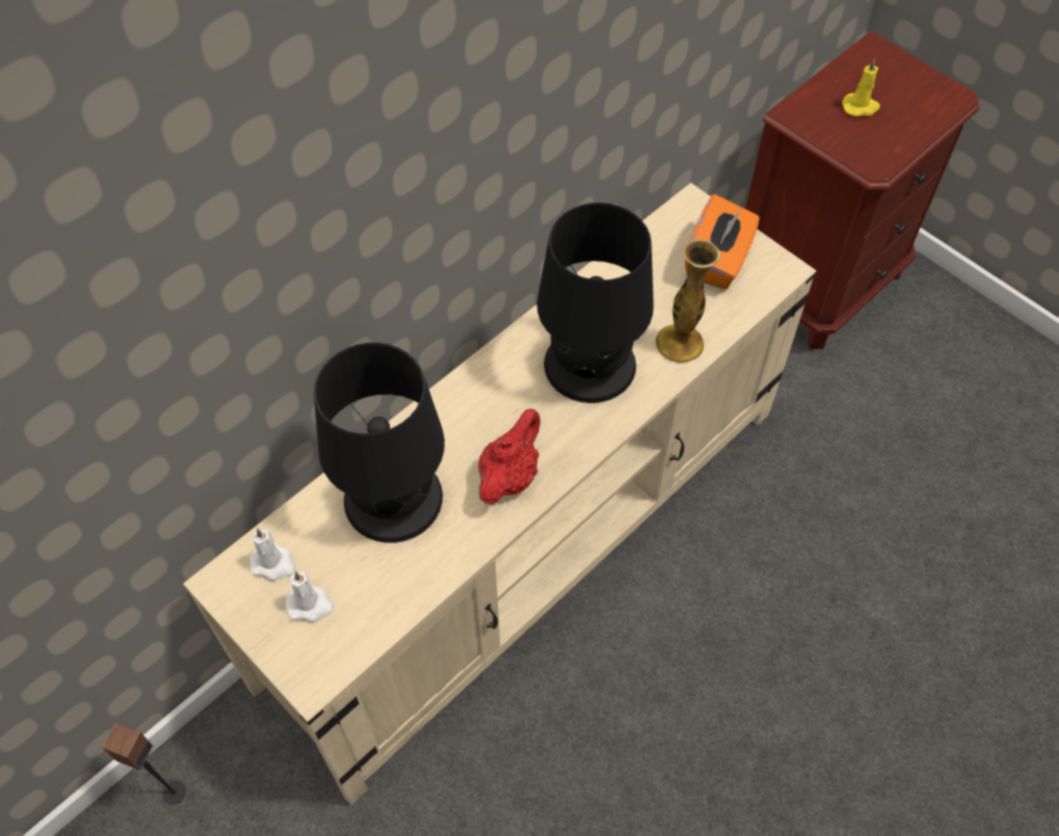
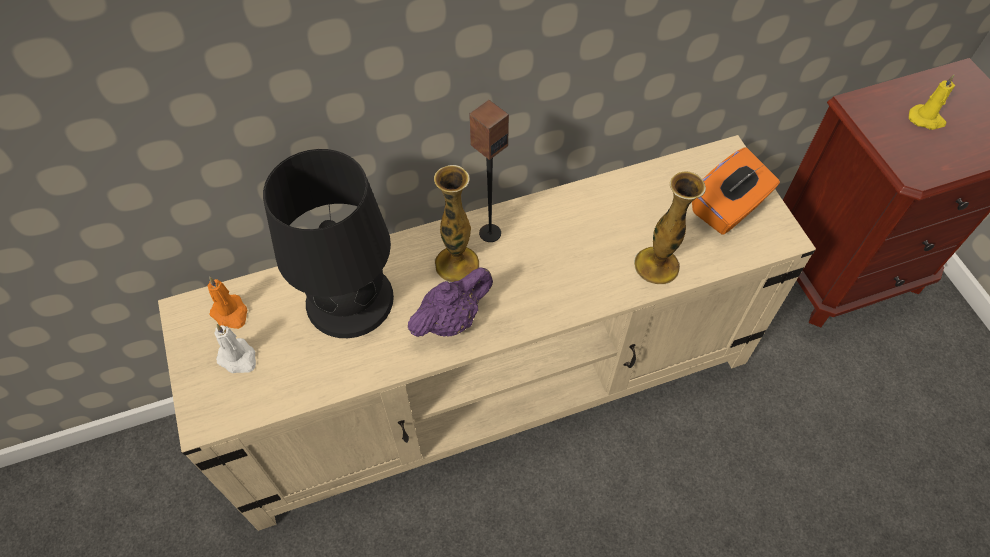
camera: 25 degrees right, 0 degrees up
(173, 792) = (143, 459): speaker -> speaker (489, 233)
(274, 563) = (231, 313): white candle -> orange candle
(484, 418) = (457, 264): none -> vase
(509, 476) = (451, 319): red teapot -> purple teapot
(590, 363) = (570, 253): black table lamp -> none

